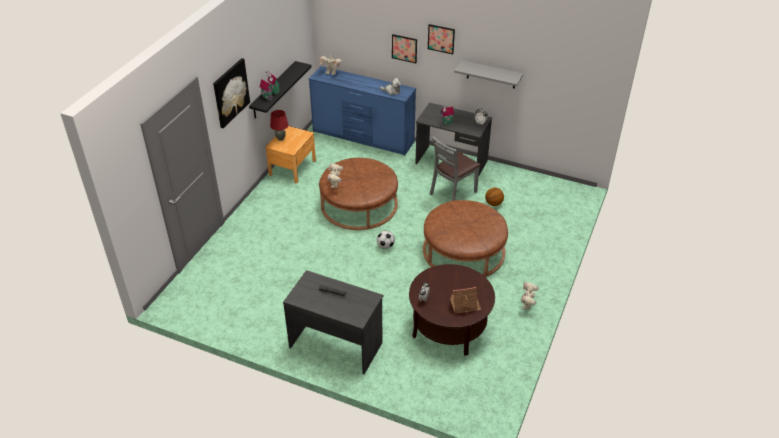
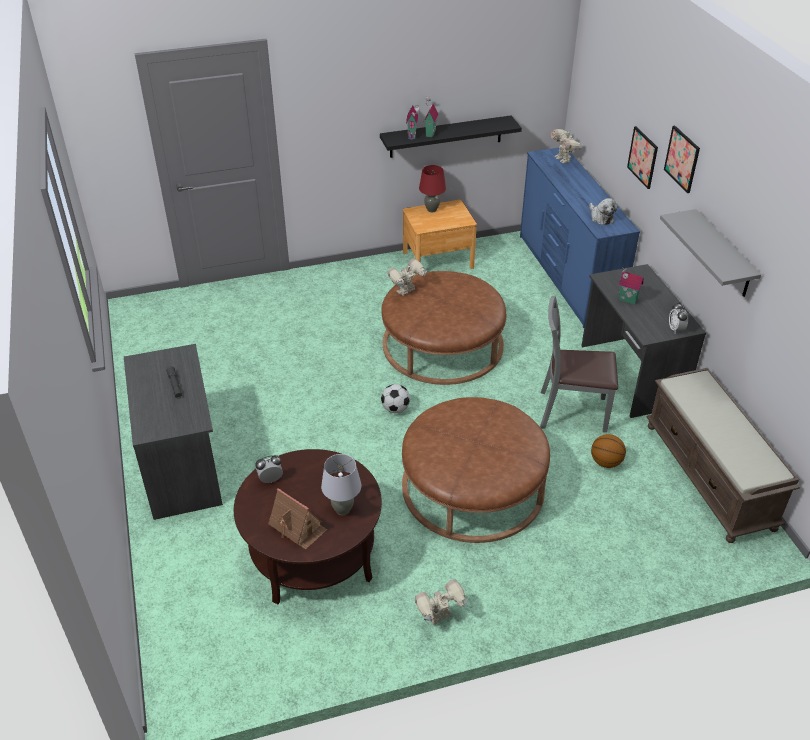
camera: 50 degrees right, 0 degrees up
(230, 92) = (340, 95): picture -> none
(469, 285) = (343, 510): none -> grey table lamp
(532, 181) = (710, 476): none -> brown bench

